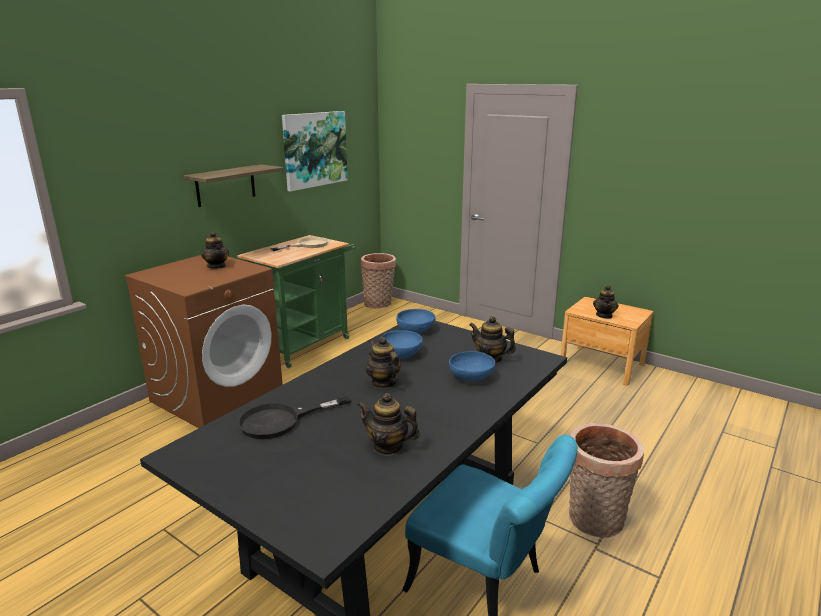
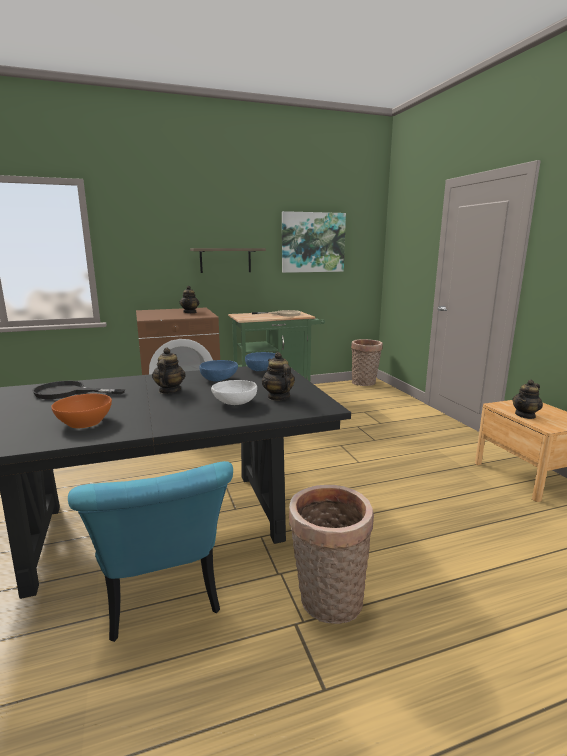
camera: 35 degrees right, 5 degrees down
(388, 446) = (84, 422): teapot -> orange bowl
(471, 378) = (234, 404): blue bowl -> white bowl

